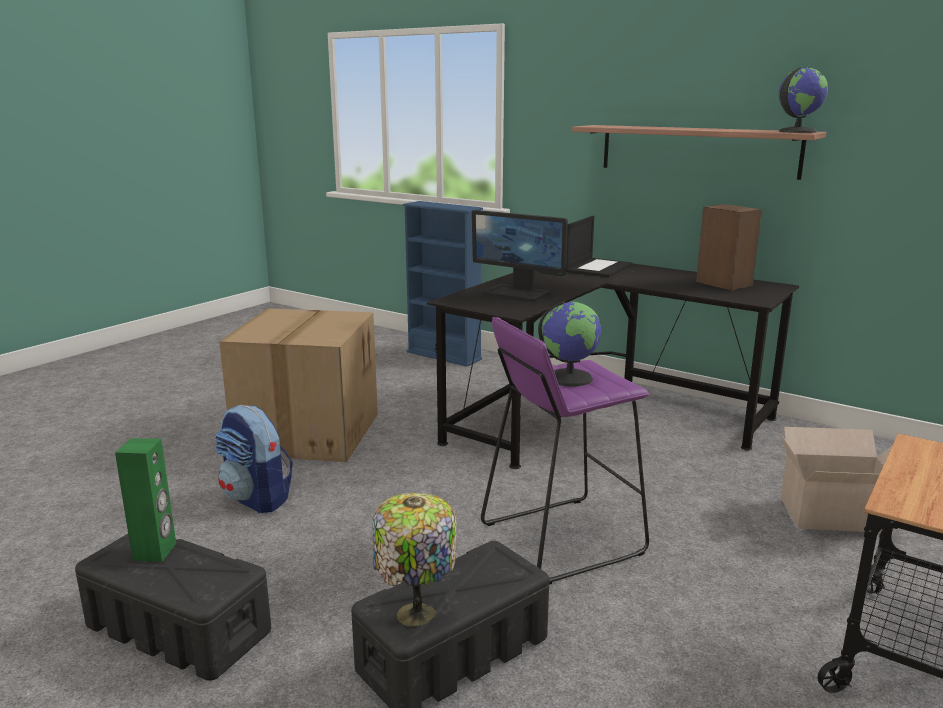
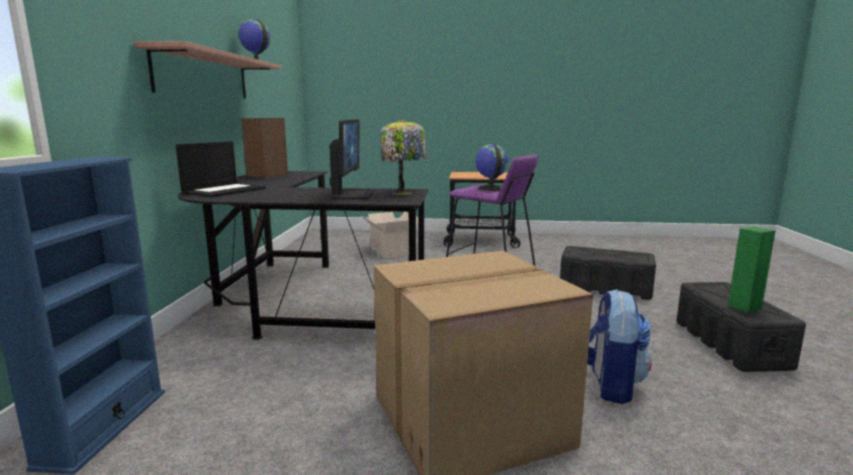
camera: 120 degrees left, 5 degrees down
(415, 616) = (635, 254): table lamp -> table lamp (403, 193)
(598, 268) = (224, 190): laptop -> laptop turned 120 degrees clockwise

